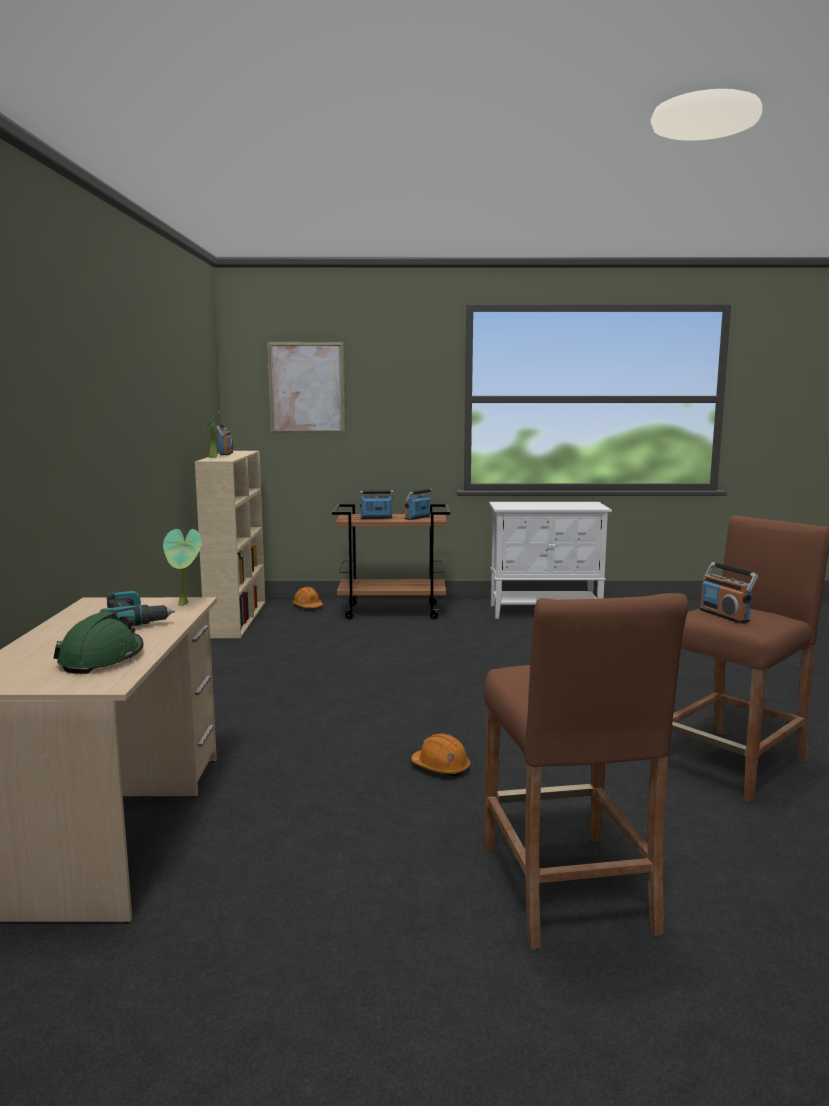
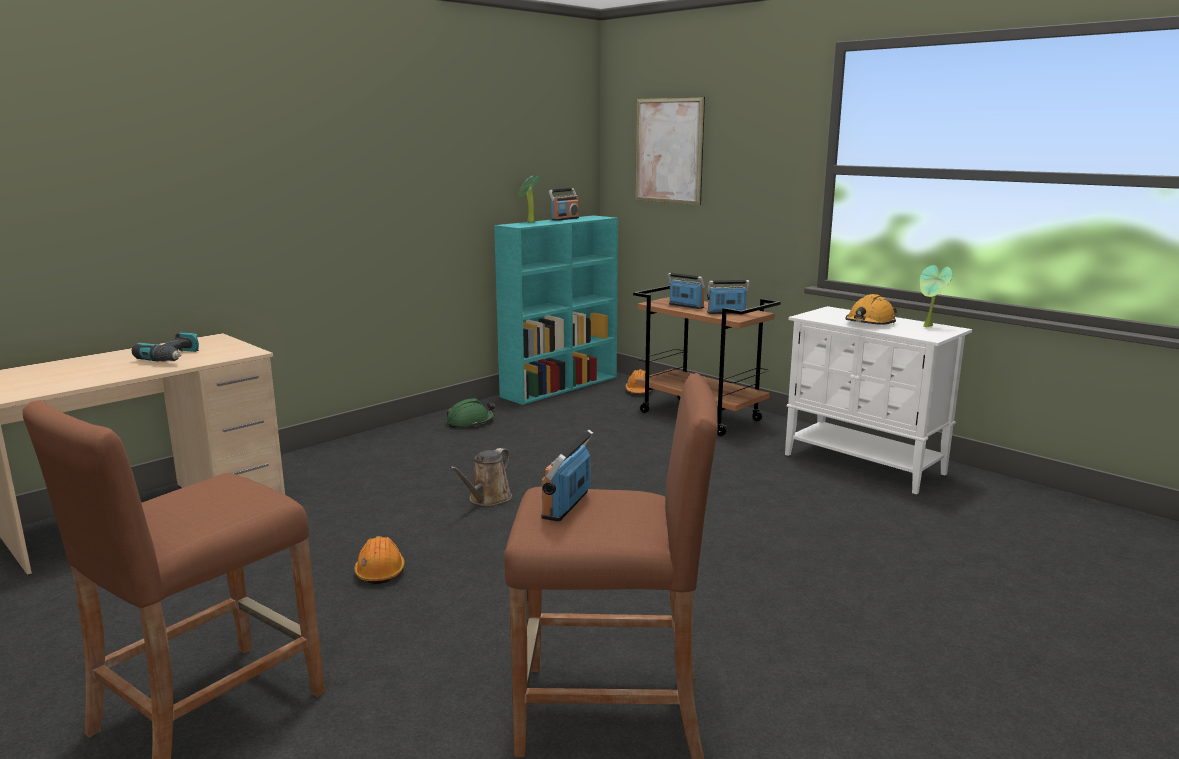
camera: 45 degrees right, 5 degrees up
(102, 659) = (69, 379): green hard hat -> green hard hat (470, 422)
(185, 604) = (236, 353): potted plant -> potted plant (929, 326)
(237, 618) = (561, 386): beige bookcase -> turquoise bookcase
(389, 701) = (487, 499): none -> brown watering can
(548, 506) = (870, 323): none -> orange hard hat

